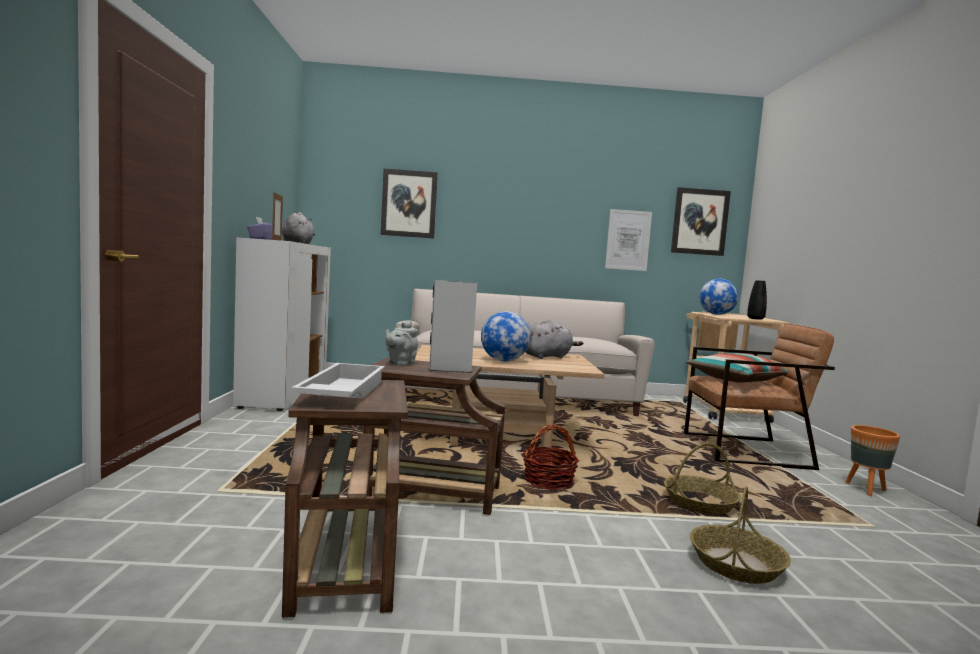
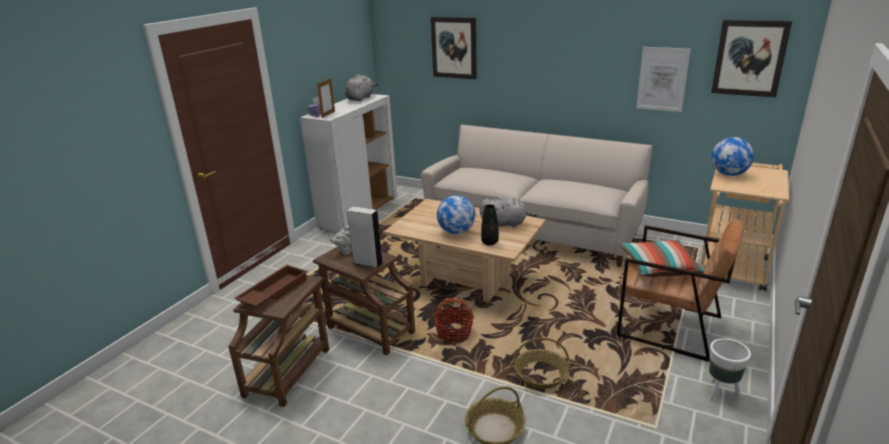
camera: 30 degrees right, 20 degrees up
(341, 392) = (273, 291): white tray -> brown tray
(755, 319) = (755, 190): black vase -> black vase (489, 242)
(866, 489) = (721, 392): orange planter -> white planter

